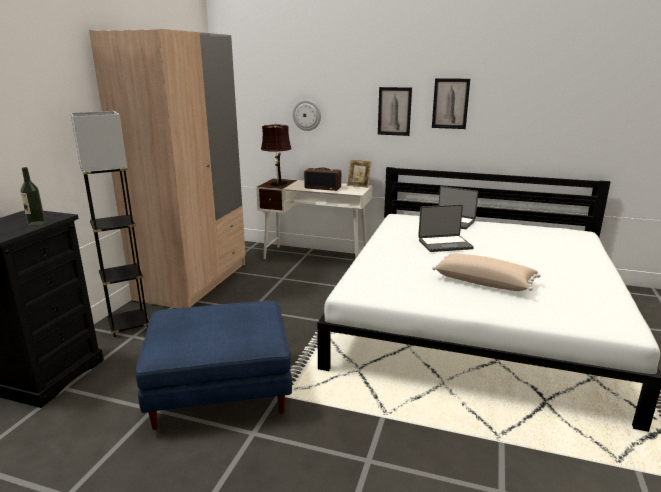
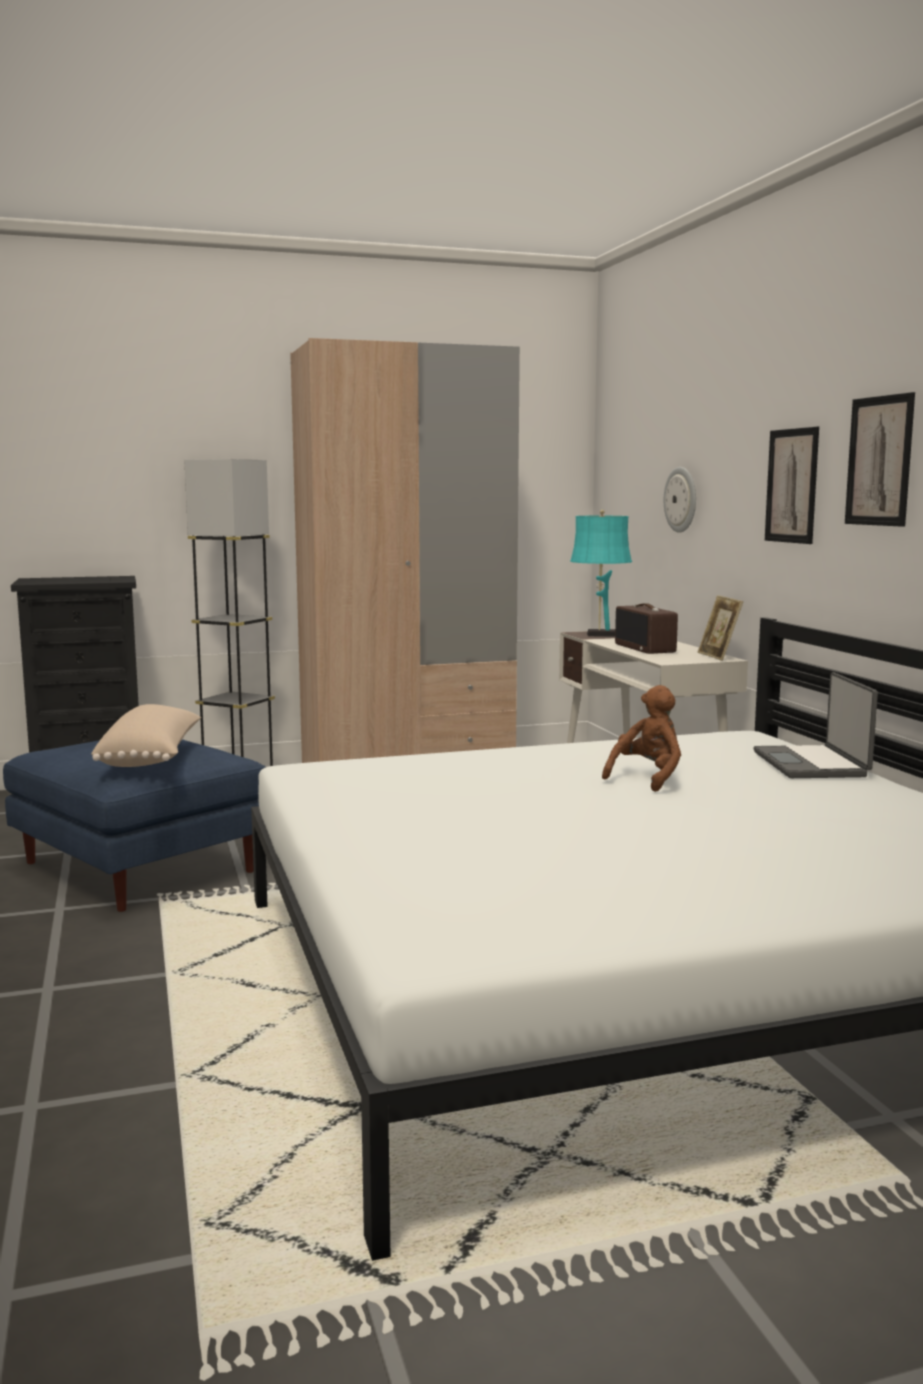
camera: 55 degrees right, 10 degrees down
(36, 223) = (85, 581): bottle -> none
(277, 184) = (599, 635): brown table lamp -> turquoise table lamp
(444, 244) = (647, 778): laptop -> brown plush toy
(484, 282) = (495, 827): beige pillow -> beige pillow (153, 757)

